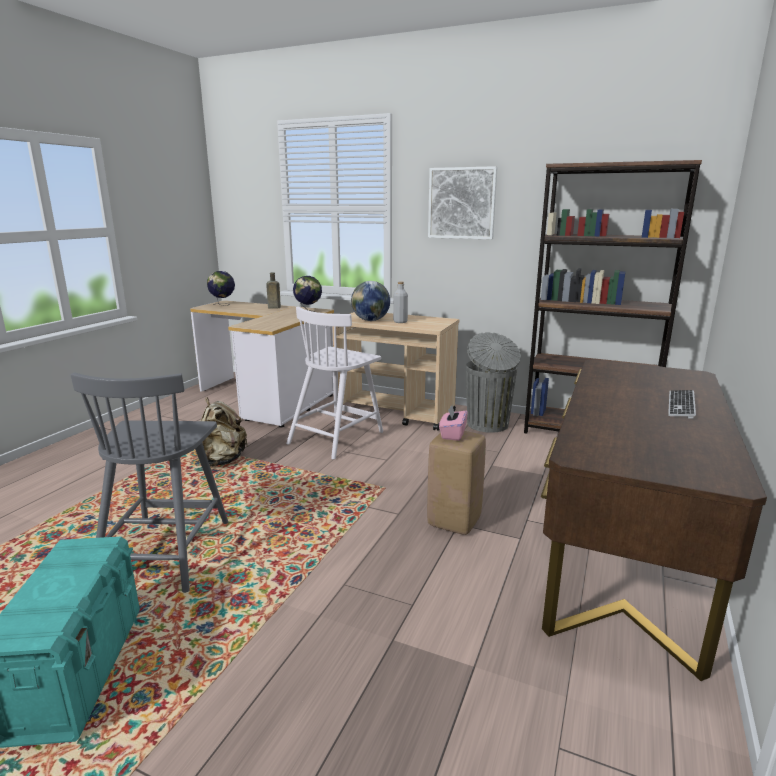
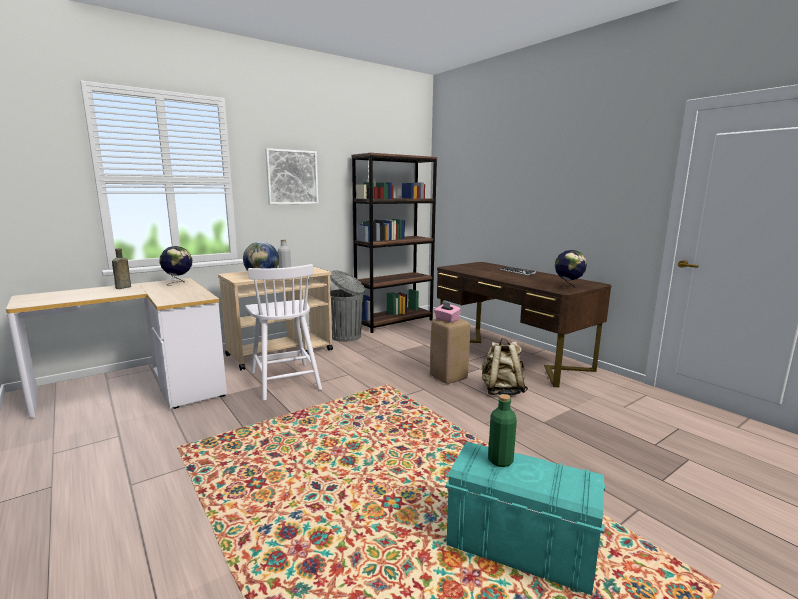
camera: 60 degrees left, 5 degrees down
(78, 565) = (500, 460): none -> green bottle
(165, 551) = (382, 486): grey chair -> none
(222, 460) = (247, 434): beige backpack -> beige backpack (502, 391)
(223, 305) = (41, 298): globe -> globe (568, 288)

